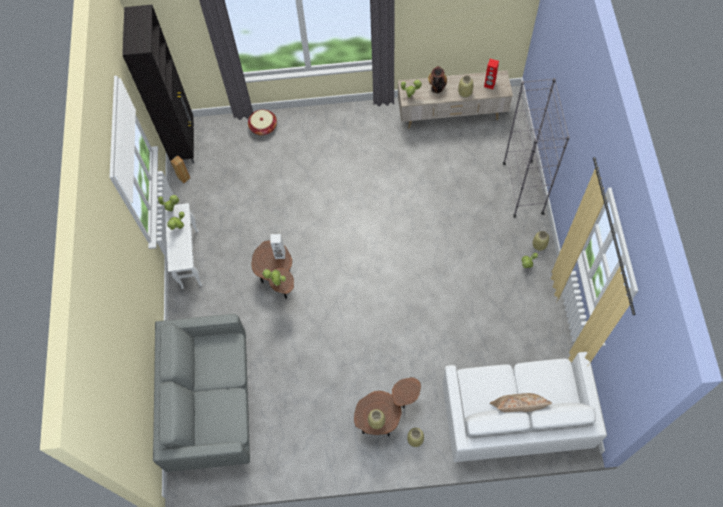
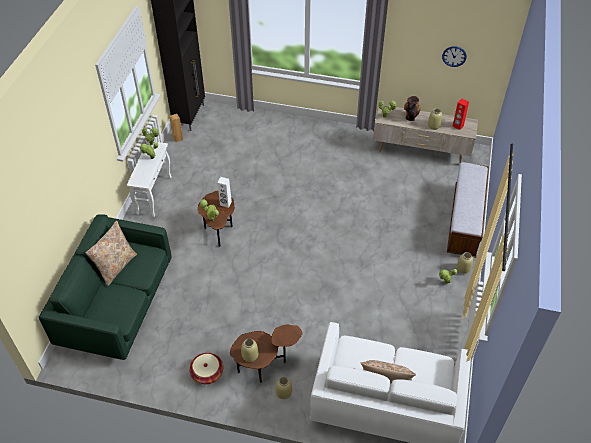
camera: 15 degrees right, 15 degrees down
(200, 370) = (116, 266): none -> beige pillow
(211, 402) = (118, 306): grey sofa -> green sofa
(263, 127) = (258, 120): basket -> basket (207, 373)
(472, 16) = (454, 56): none -> wall clock
(523, 188) = (464, 221): grey bookcase -> bench

